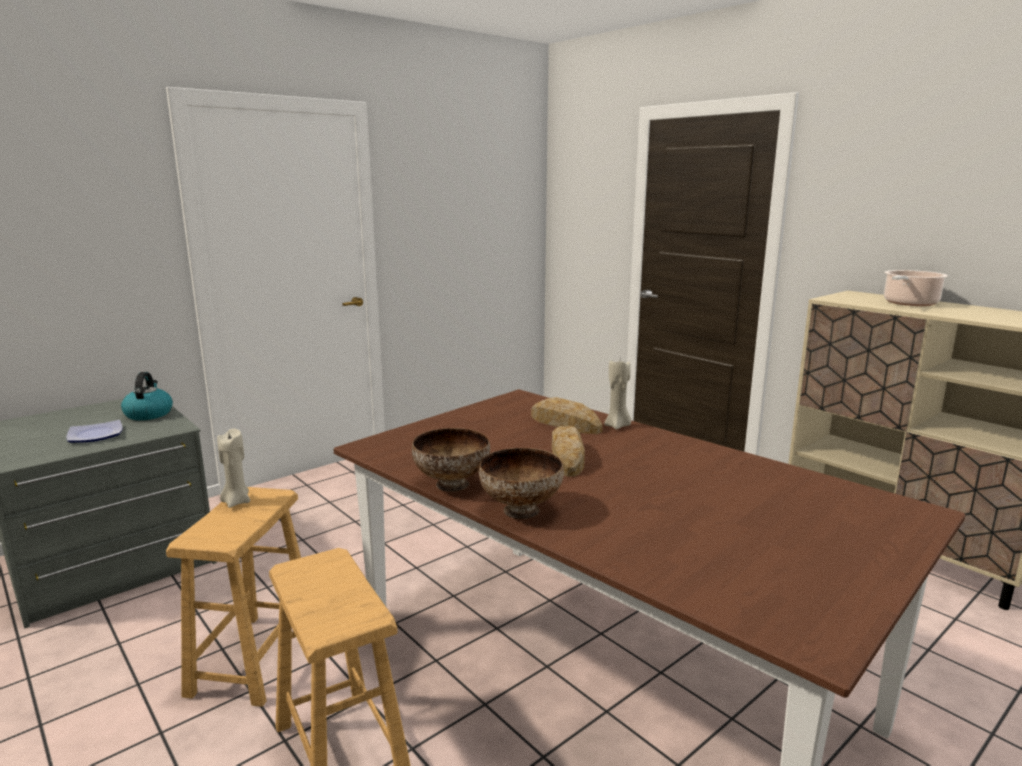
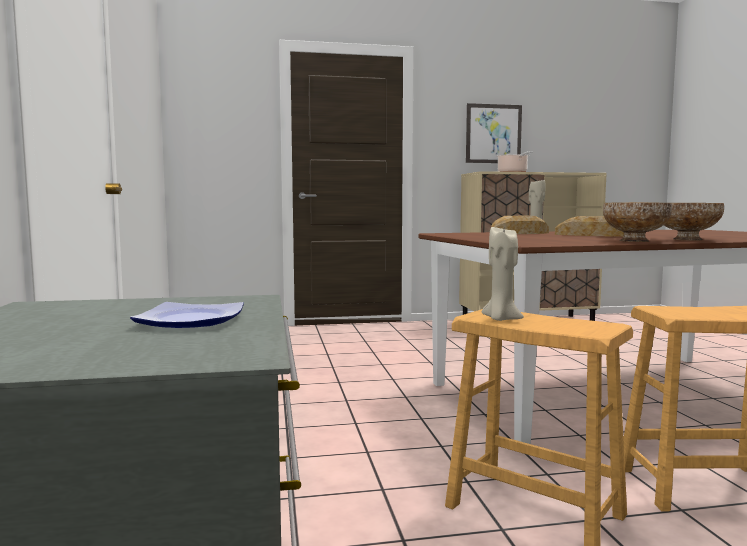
camera: 60 degrees left, 10 degrees down
(148, 414) = (140, 304): kettle -> none
(917, 227) = (493, 134): none -> picture

